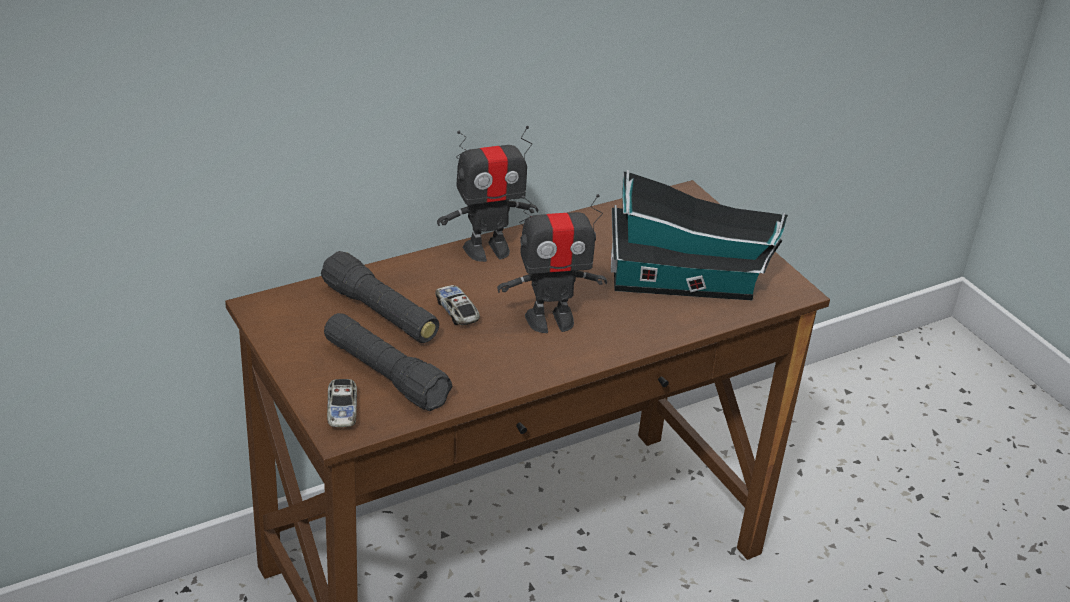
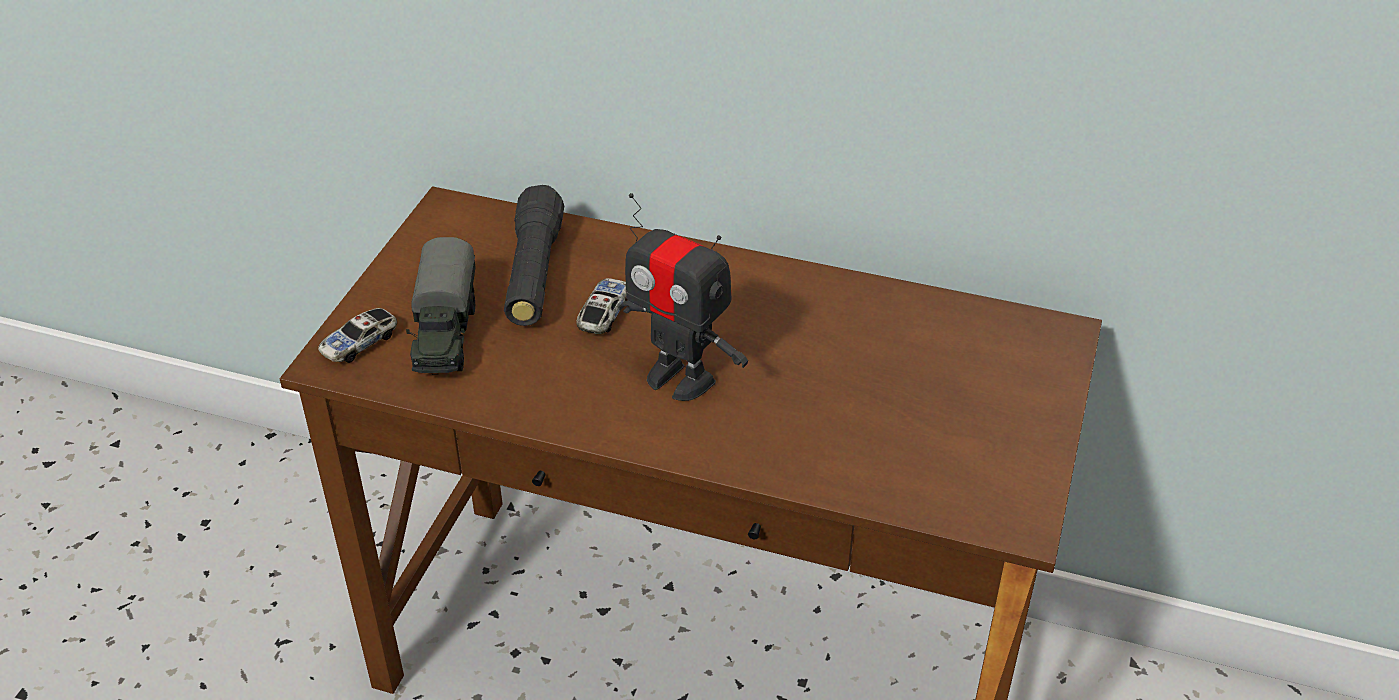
camera: 50 degrees right, 5 degrees up
(385, 375) = (445, 334): black flashlight -> toy truck
(487, 249) = (733, 269): toy robot -> none
(688, 285) = (893, 435): toy house -> none

